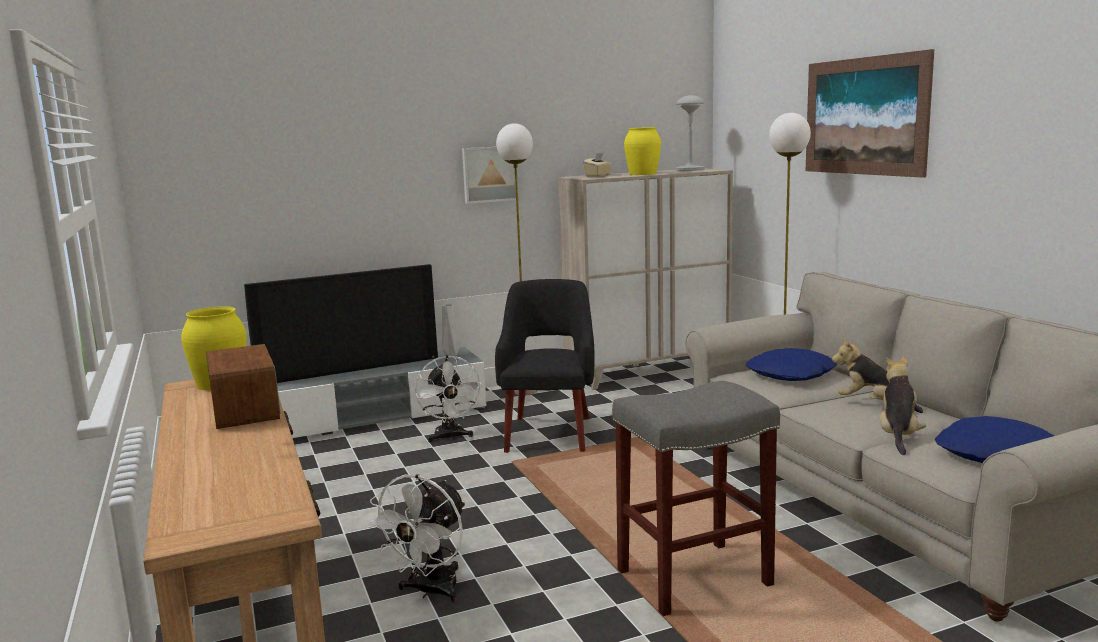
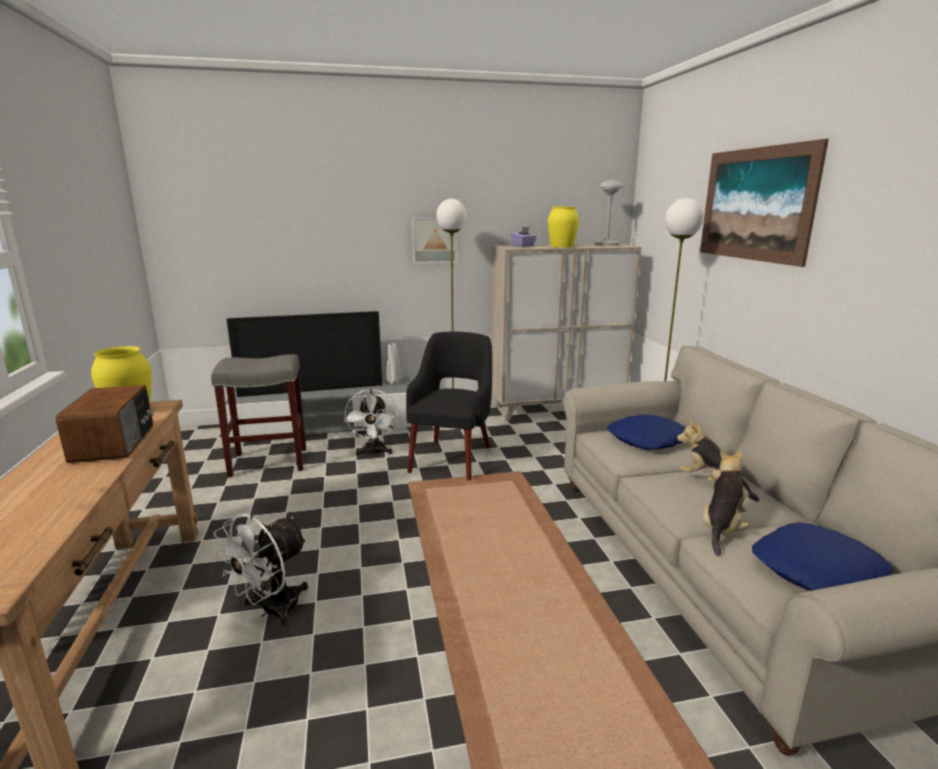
camera: 10 degrees right, 5 degrees up
(597, 176) = (523, 246): beige tissue box -> purple tissue box
(692, 579) = (499, 637): grey stool -> grey stool (267, 462)

